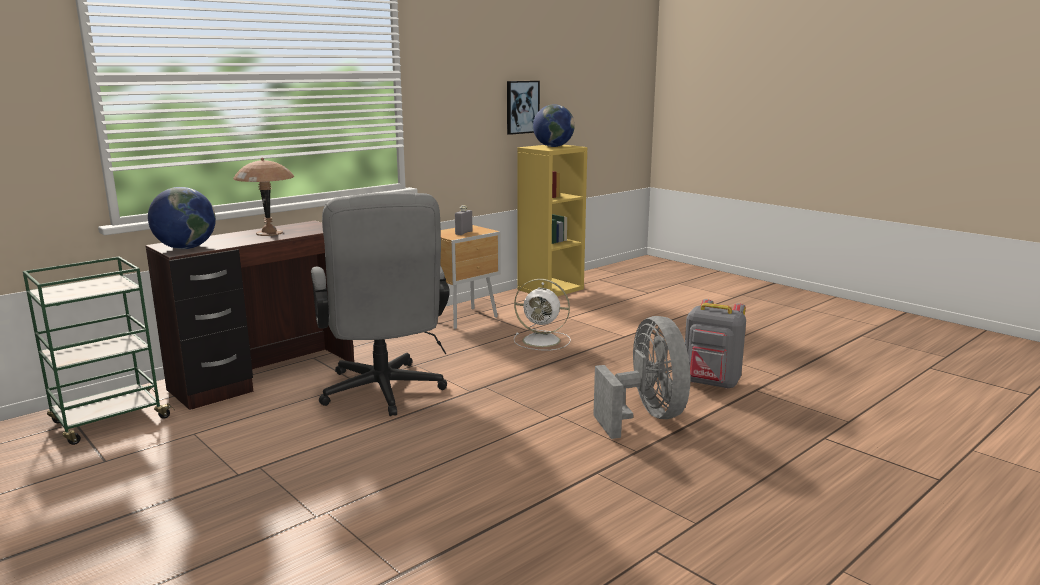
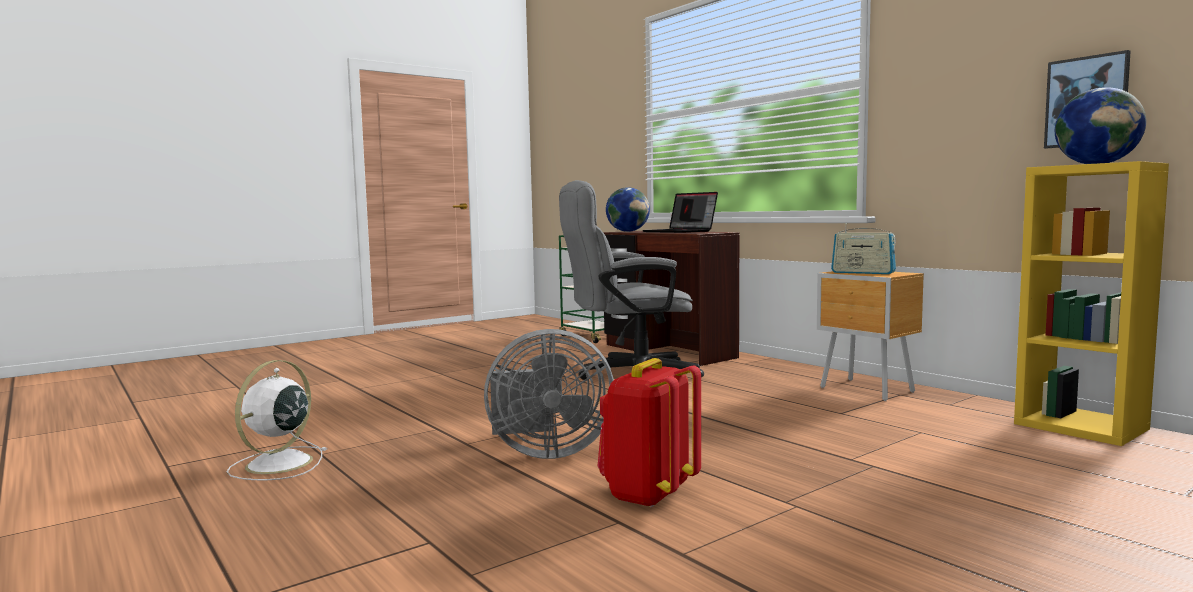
camera: 95 degrees right, 10 degrees down
(269, 233) = (680, 232): brown table lamp -> laptop
(463, 233) = (863, 273): grey bottle -> radio
(543, 340) = (801, 419): white fan -> white fan (277, 464)
(711, 383) = (648, 494): grey backpack -> red backpack

